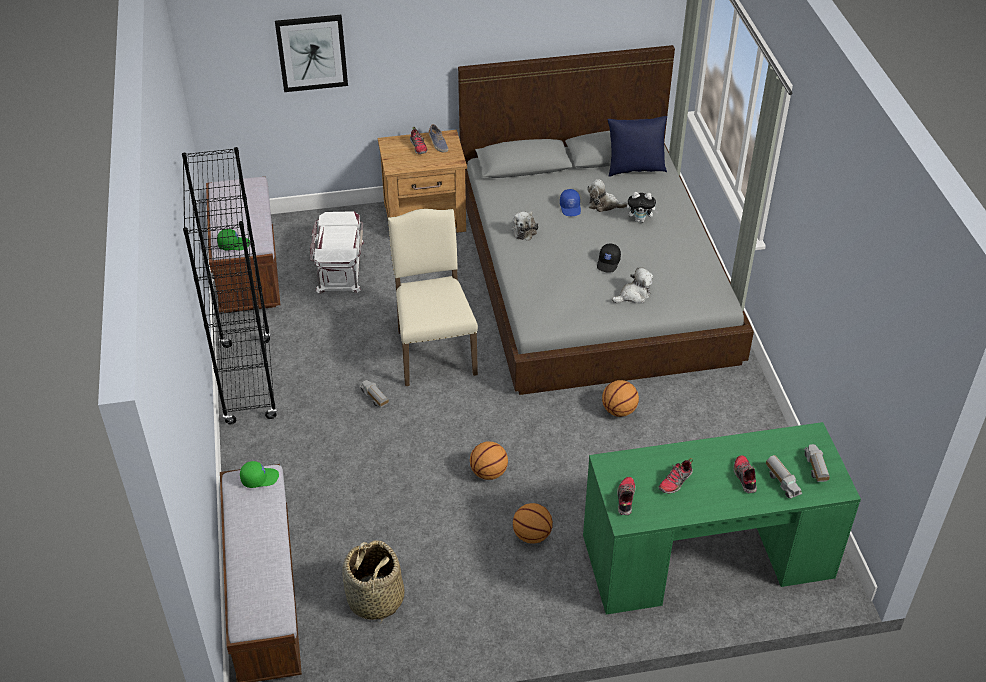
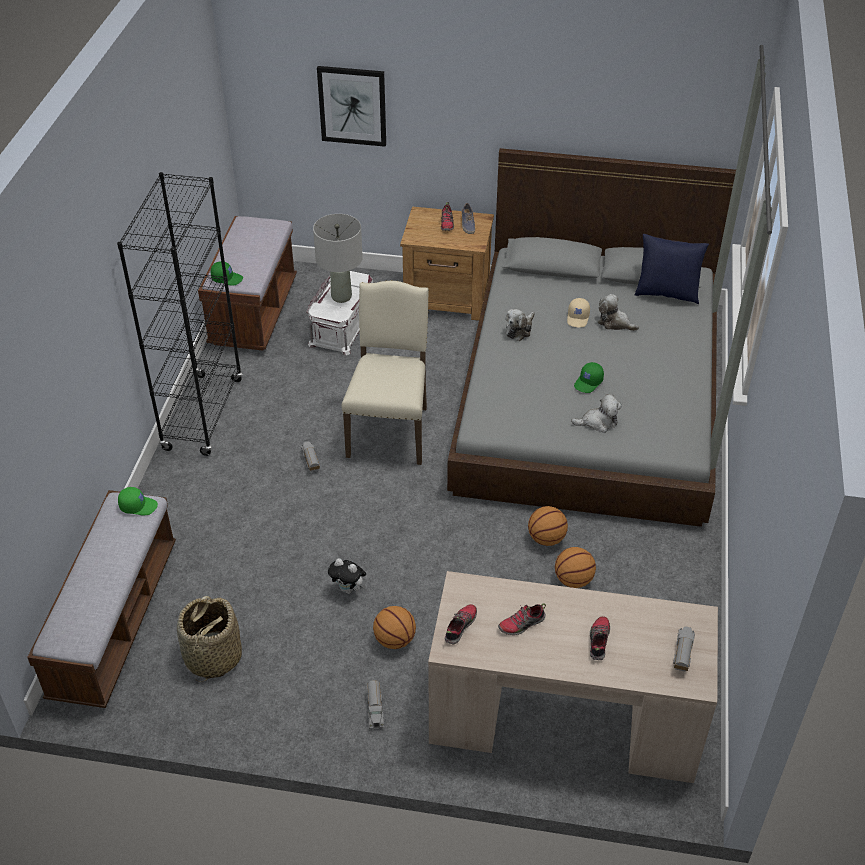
camera: 20 degrees right, 0 degrees up
(338, 238) = (342, 297): none -> grey table lamp
(489, 473) = (383, 565): basketball -> basketball (573, 580)
(570, 207) = (578, 318): blue cap -> beige cap
(608, 263) = (588, 383): black cap -> green cap
(640, 220) = (645, 347): plush toy -> plush toy (349, 589)
(706, 555) = (563, 715): green desk -> beige desk
(782, 482) = (637, 659): toy truck -> toy truck (375, 710)

